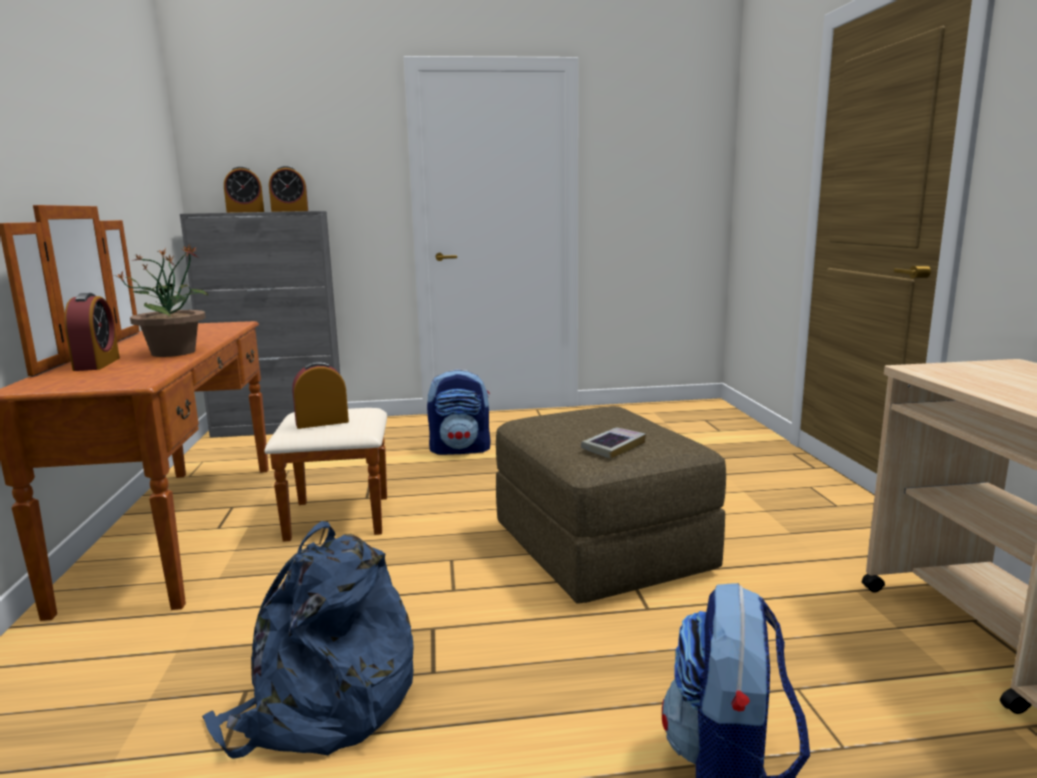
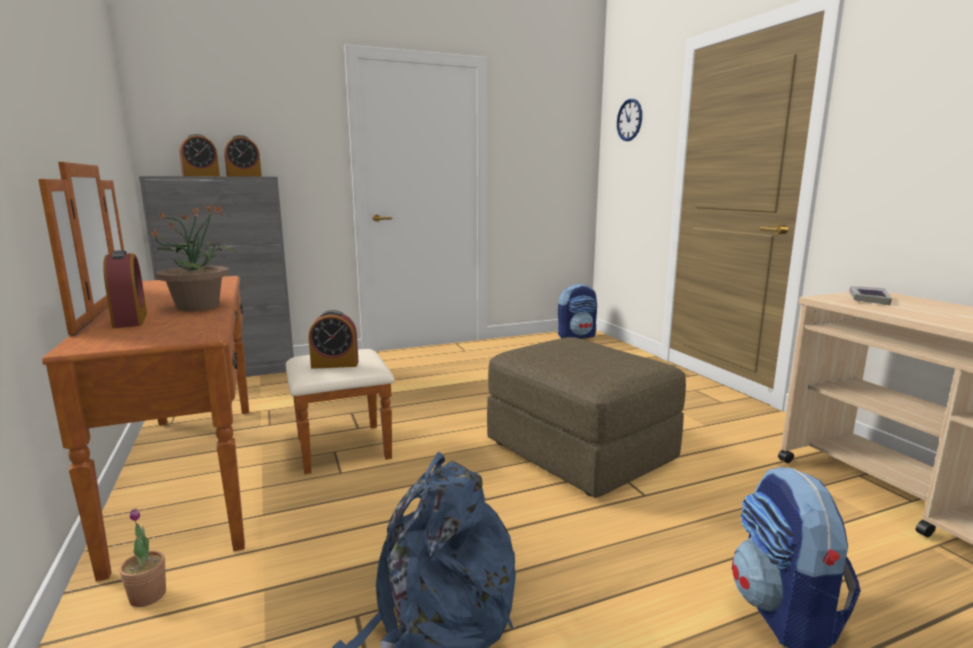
camera: 15 degrees left, 0 degrees up
(74, 640) = (148, 596): none -> potted plant
(322, 422) = (335, 364): alarm clock -> alarm clock turned 150 degrees counterclockwise
(461, 449) = (414, 380): backpack -> backpack (576, 336)
(613, 447) = (607, 369): book -> book (868, 299)
(764, 126) = (629, 120): none -> wall clock

